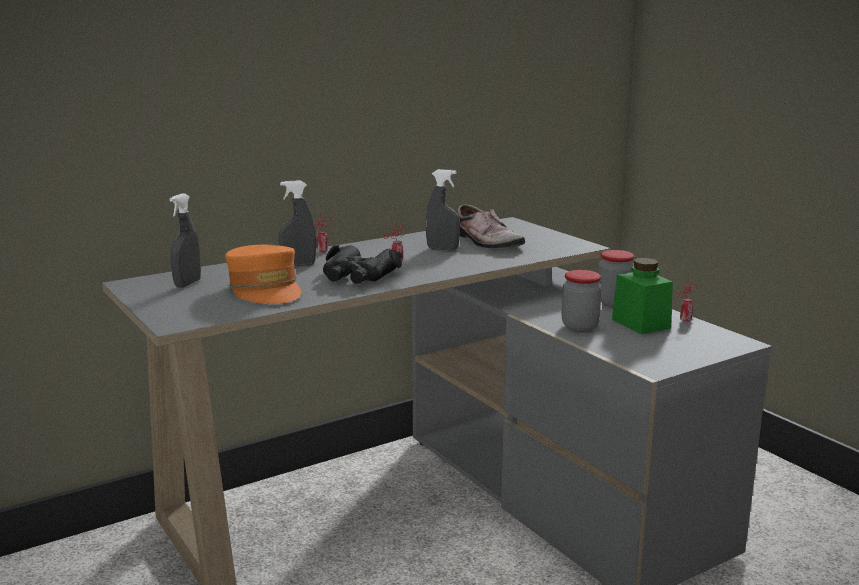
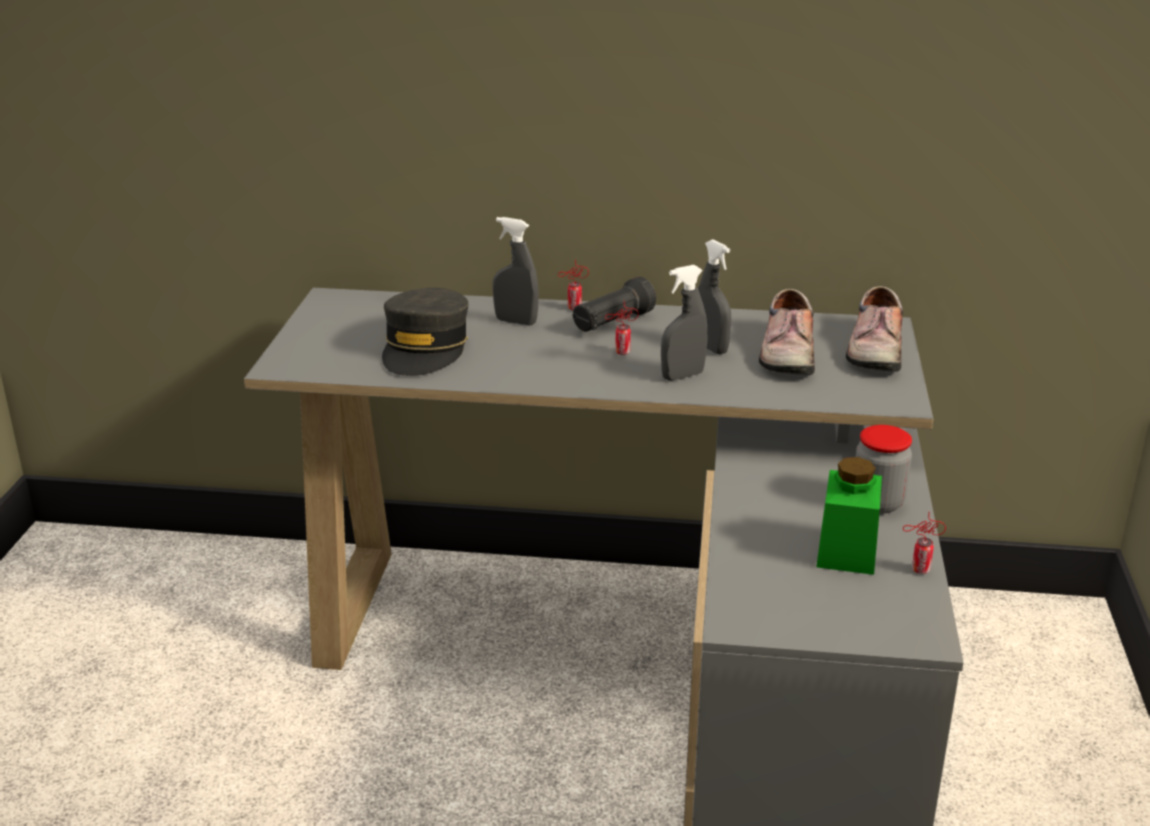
camera: 40 degrees right, 10 degrees up
(187, 284) = (373, 315): grey spray bottle -> grey spray bottle (682, 376)
(265, 289) = (425, 349): orange cap -> grey cap
(359, 276) = (543, 361): black binoculars -> none
(361, 252) = (612, 323): none -> black flashlight
(524, 231) = (872, 349): none -> shoe
(580, 326) = (762, 522): jar -> none

